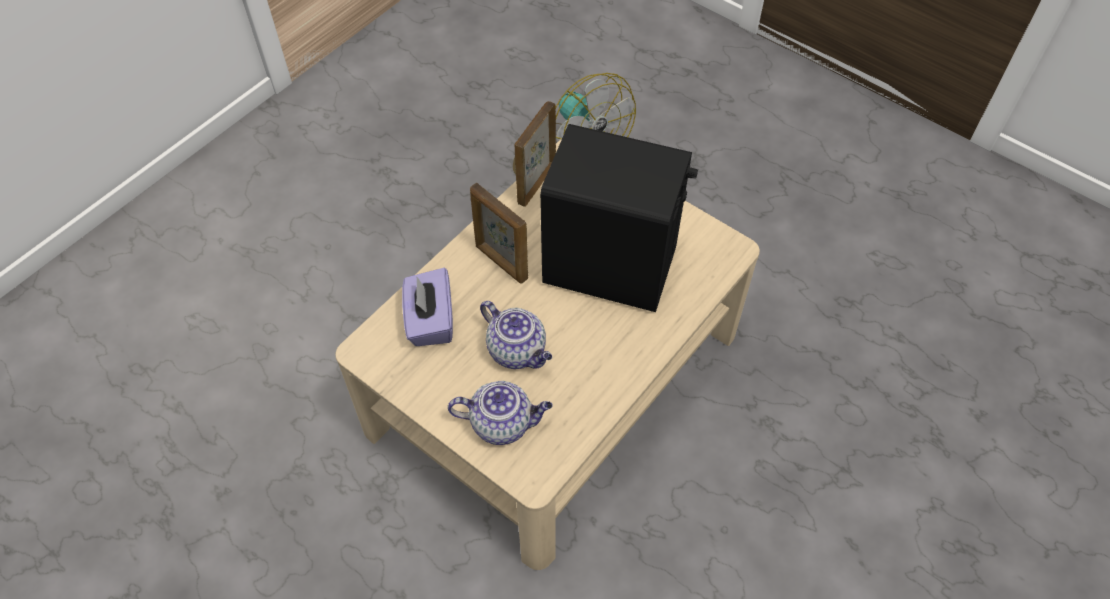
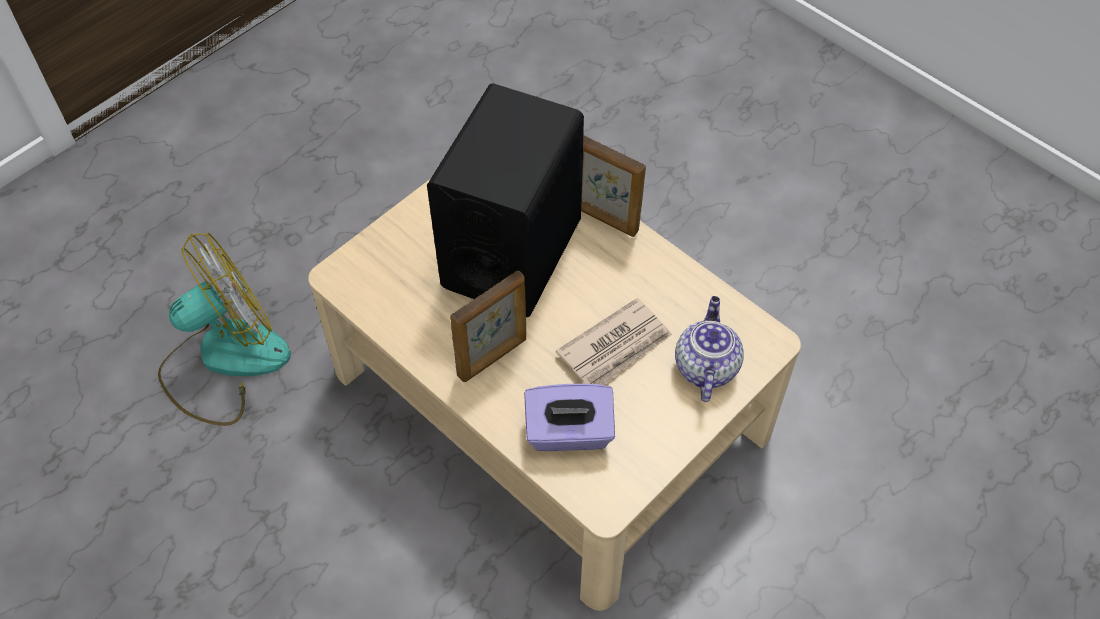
camera: 85 degrees left, 0 degrees up
(518, 351) = (616, 347): teapot -> newspaper
(536, 183) = (378, 315): picture frame -> picture frame (604, 219)

